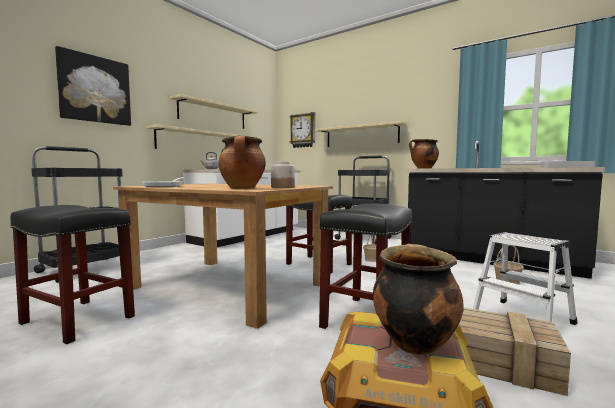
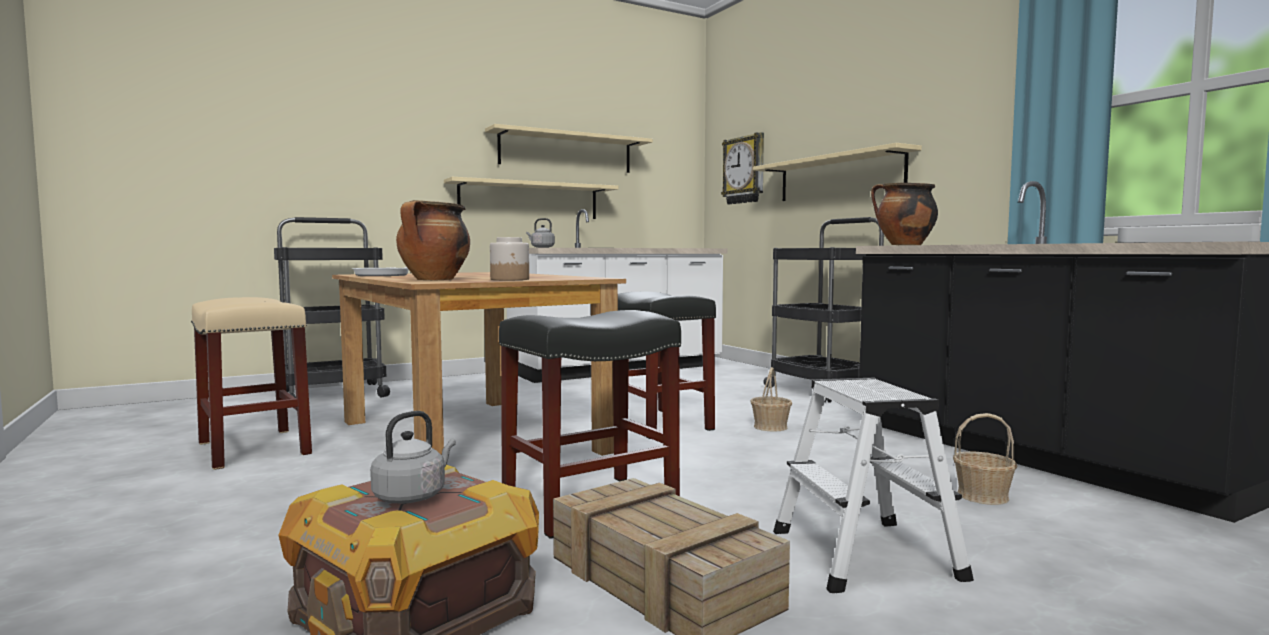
camera: 25 degrees right, 0 degrees up
(76, 320) = (252, 448): black stool -> beige stool
(95, 89) = (367, 130): picture -> none
(413, 342) = (413, 496): cooking pot -> grey kettle

